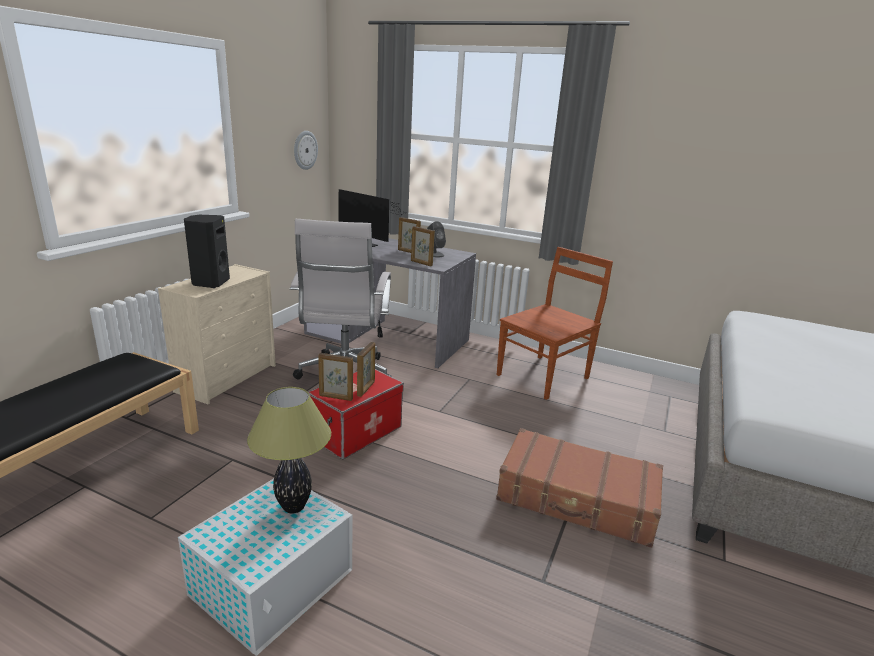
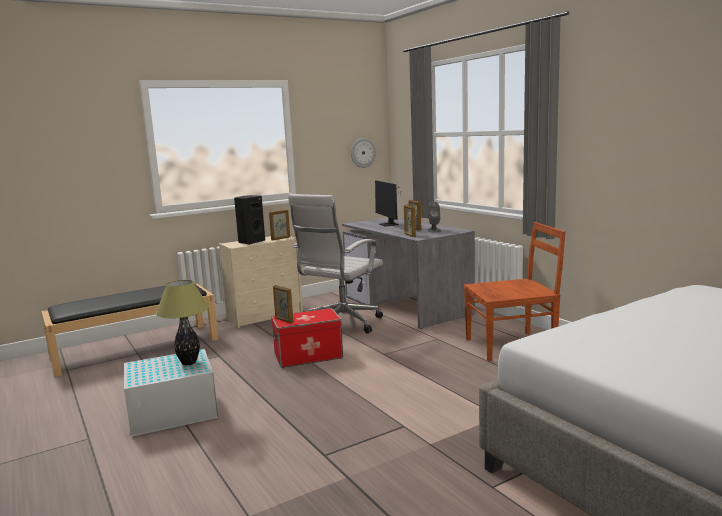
camera: 35 degrees right, 10 degrees down
(366, 388) = (310, 319): picture frame -> picture frame (281, 238)
(577, 499) = (418, 423): brown suitcase -> none

